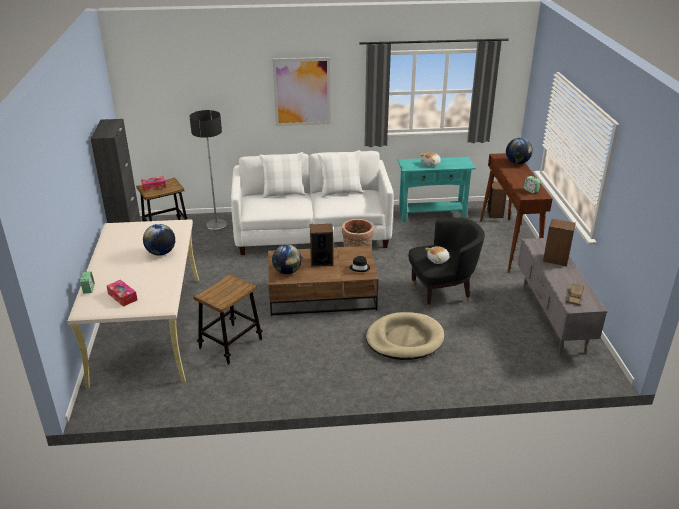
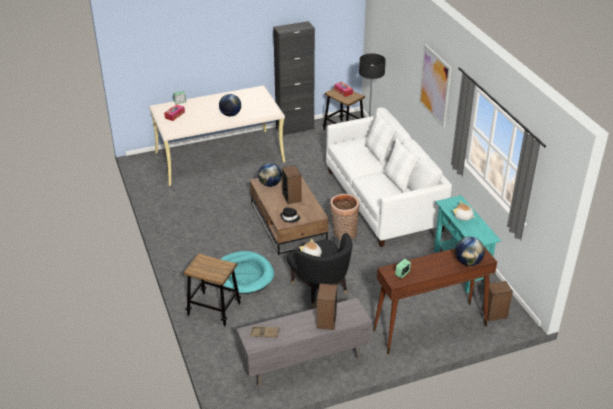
camera: 75 degrees right, 5 degrees up
(230, 344) = (213, 194): stool -> stool (214, 309)
(404, 339) = (244, 275): beige dog bed -> turquoise dog bed

